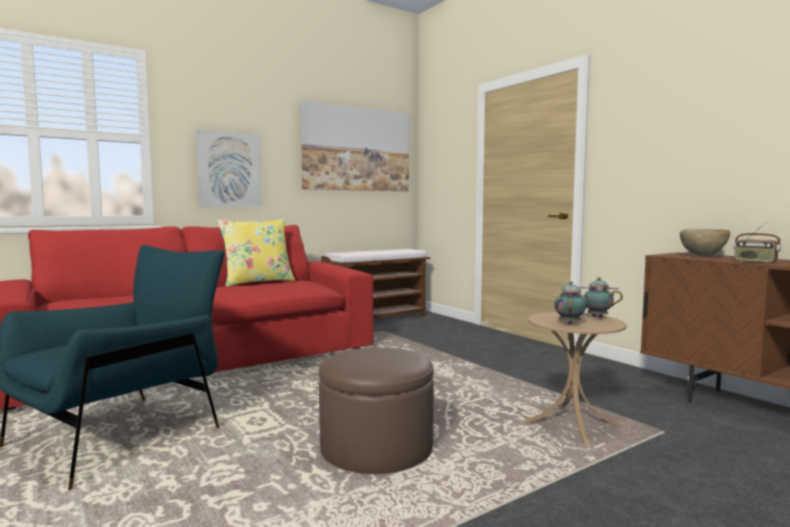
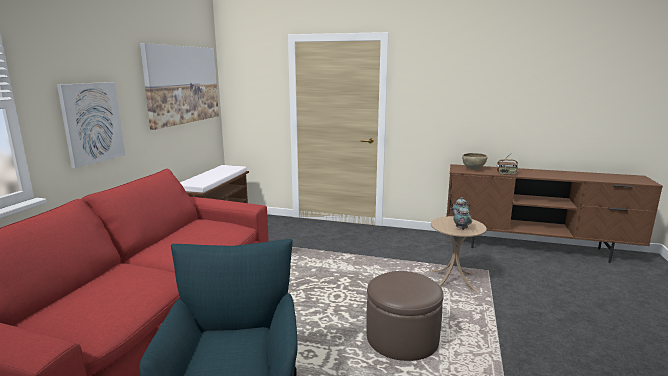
camera: 40 degrees left, 10 degrees up
(257, 282) = (168, 233): yellow pillow -> none

